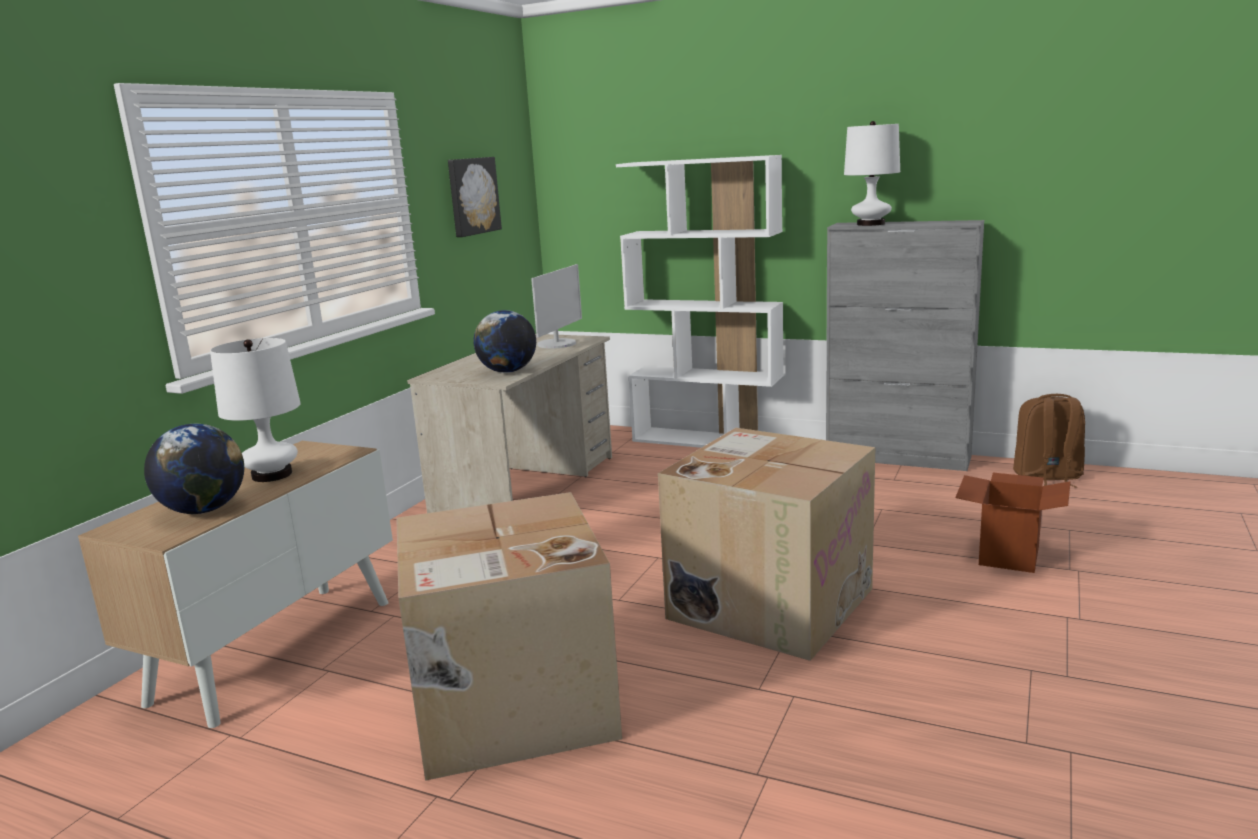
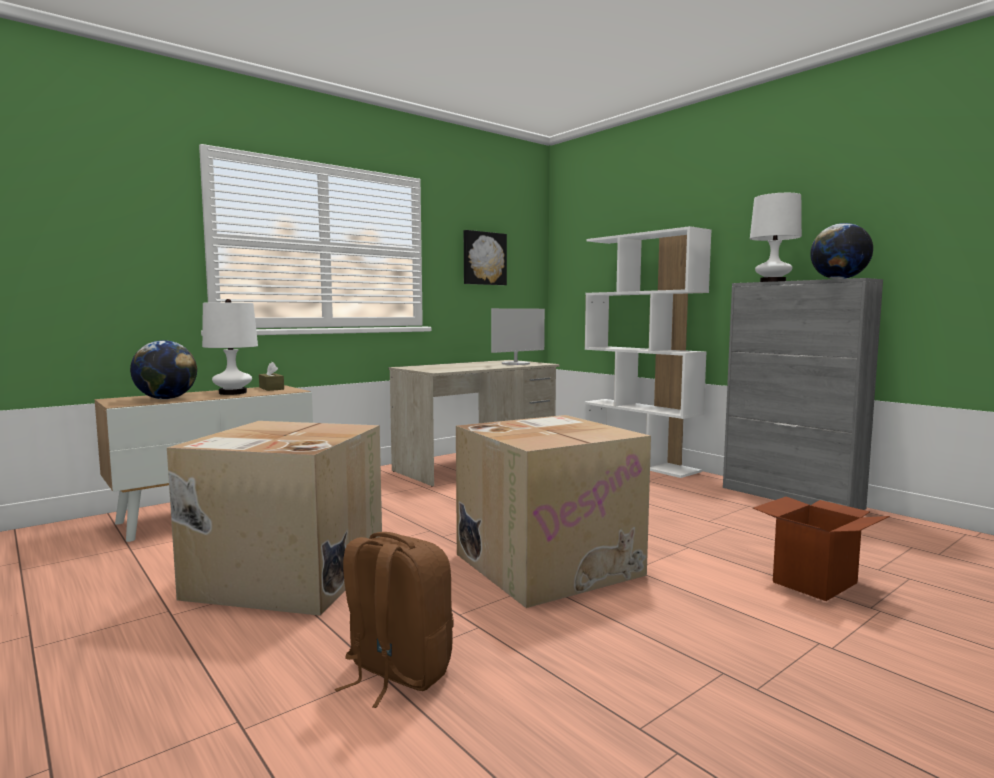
camera: 25 degrees right, 10 degrees down
(304, 453) = (271, 388): none -> brown tissue box
(508, 371) = (452, 369): globe -> globe (839, 279)
(1047, 477) = (932, 536): brown backpack -> brown backpack (395, 673)

